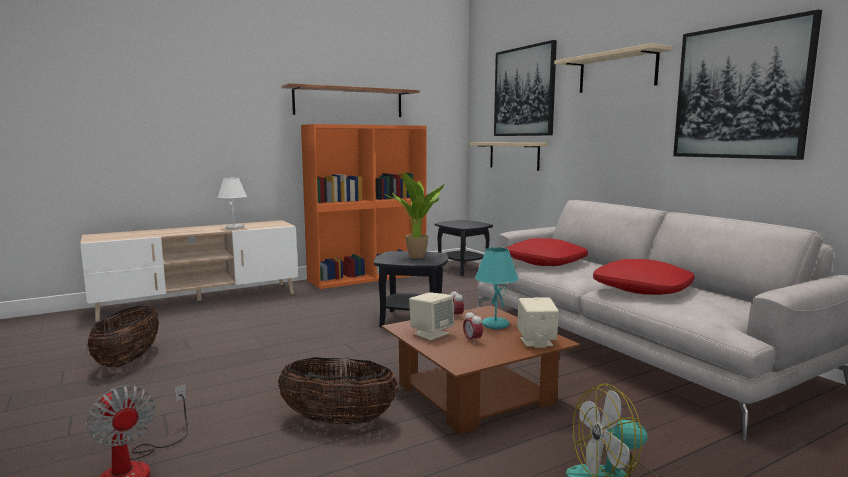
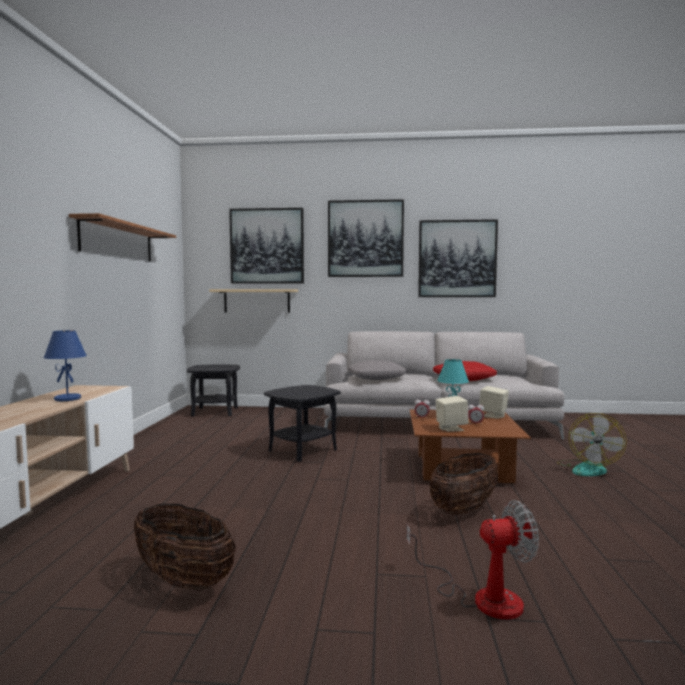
camera: 55 degrees left, 5 degrees down
(234, 228) = (68, 399): white table lamp -> blue table lamp
(368, 276) = (153, 437): orange bookcase -> none
(419, 257) = (308, 390): potted plant -> none
(546, 262) = (376, 377): red pillow -> grey pillow
(617, 72) = (365, 239): beige shelf -> picture

